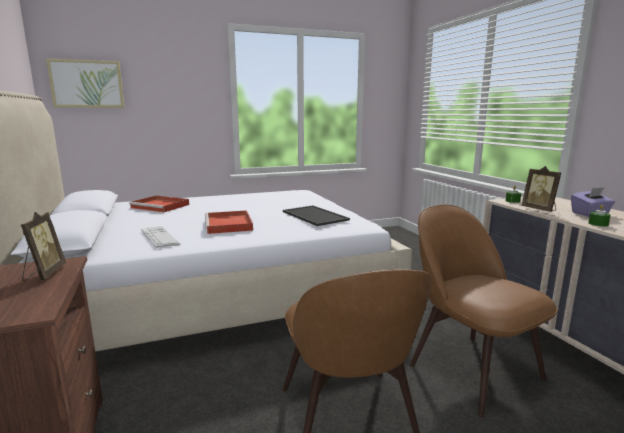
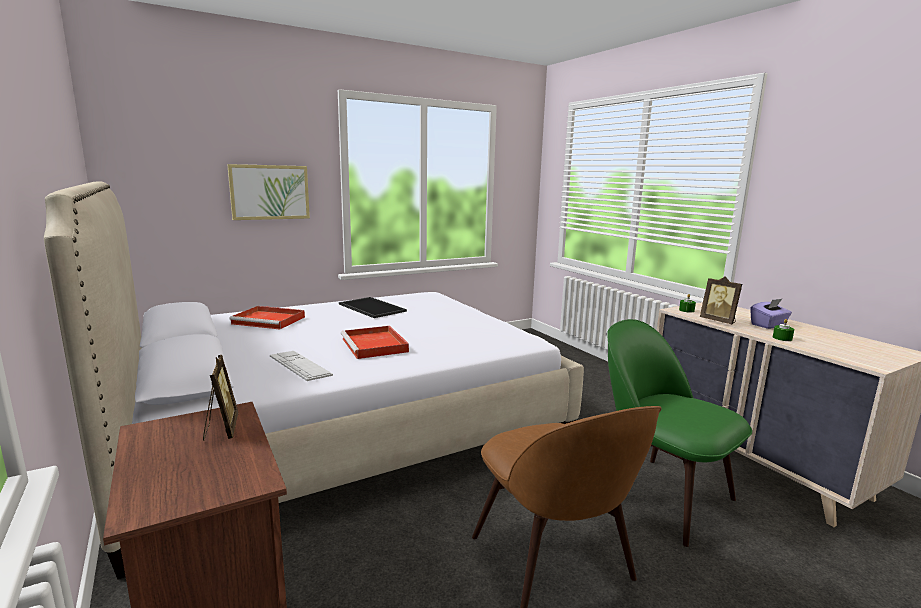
camera: 10 degrees left, 0 degrees up
(87, 84) = (159, 162): picture -> picture (270, 192)
(313, 216) = (468, 330): tray -> tray (370, 308)
(470, 368) = (660, 494): brown chair -> green chair

